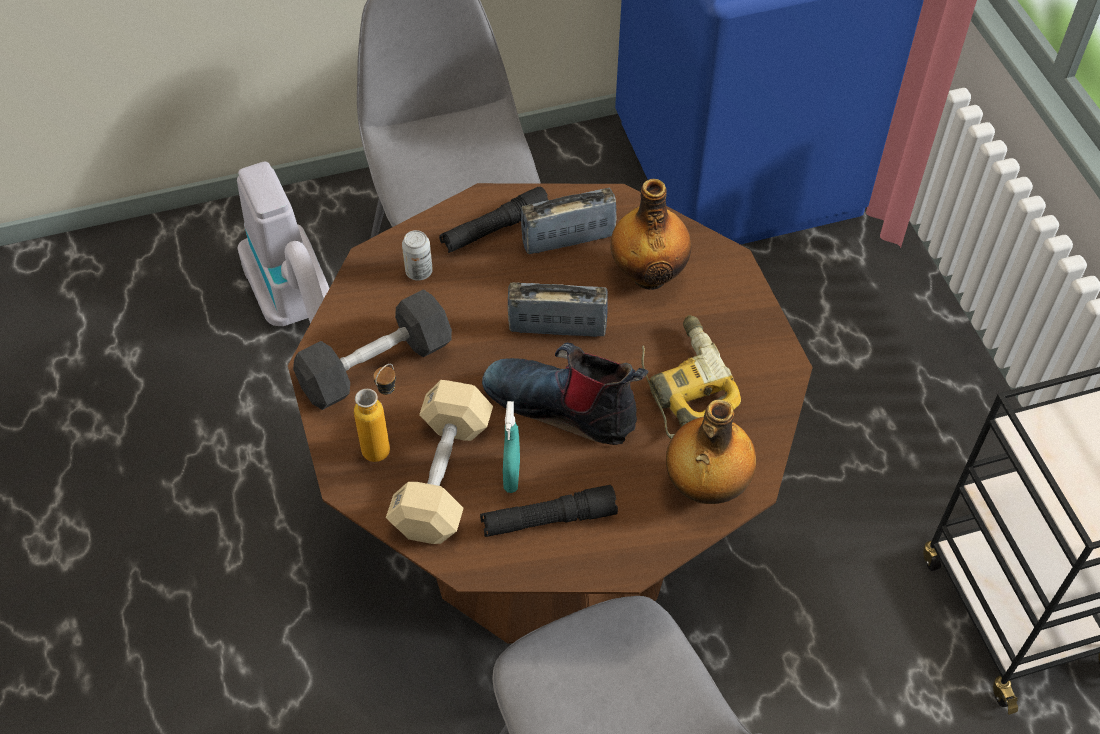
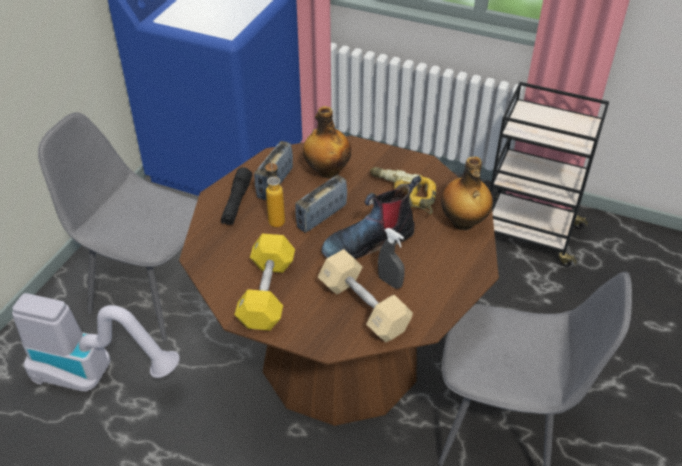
camera: 50 degrees left, 10 degrees down
(376, 366) = (267, 293): black dumbbell -> yellow dumbbell
(384, 443) = (319, 318): bottle -> bottle (275, 218)
(419, 272) = (227, 243): can -> none
(511, 475) = (390, 282): turquoise spray bottle -> grey spray bottle
(548, 520) = (429, 284): black flashlight -> none

